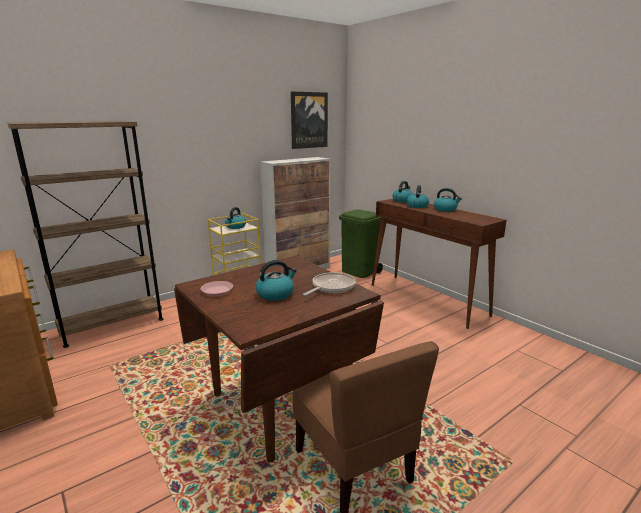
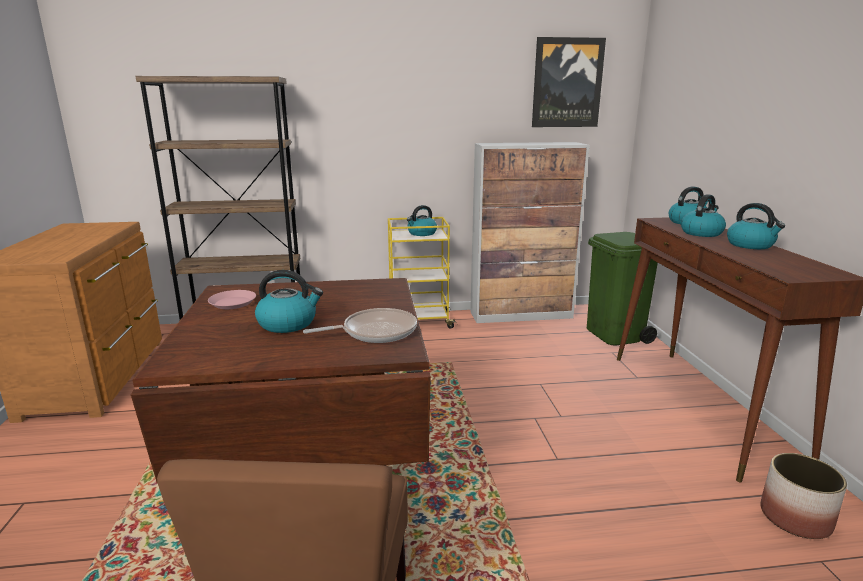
camera: 30 degrees right, 0 degrees up
(497, 336) = (795, 517): none -> planter

